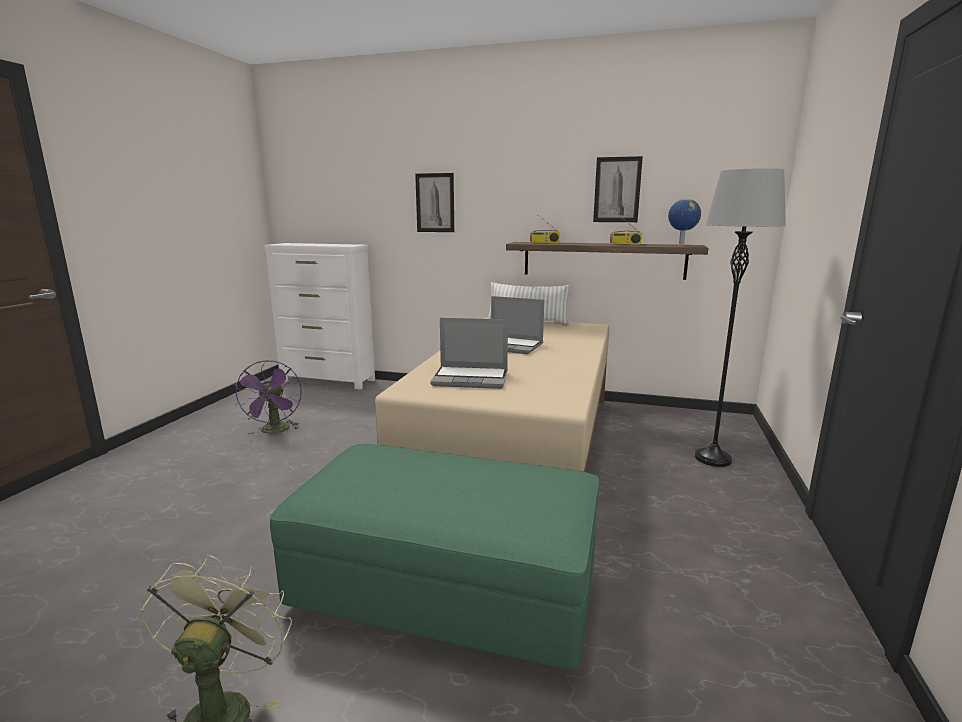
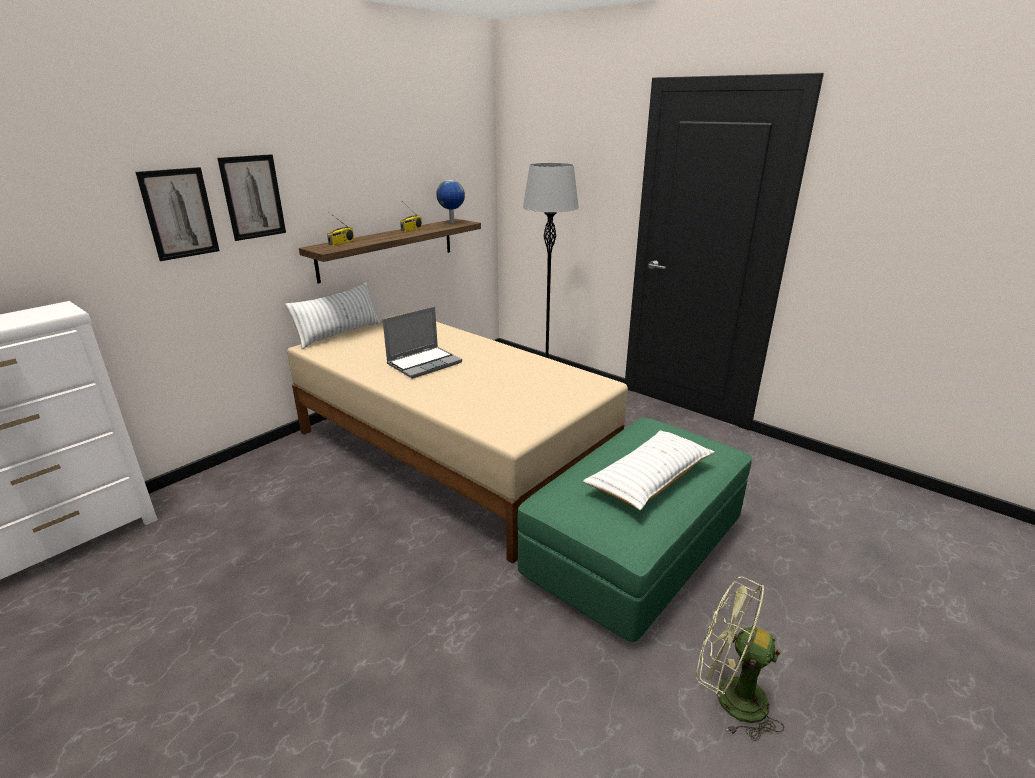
camera: 65 degrees left, 10 degrees up
(275, 431) = (208, 628): purple fan -> none
(426, 486) = (649, 479): none -> white pillow
(471, 378) = (506, 401): laptop -> none
(617, 190) = (388, 174): picture -> picture (253, 197)

